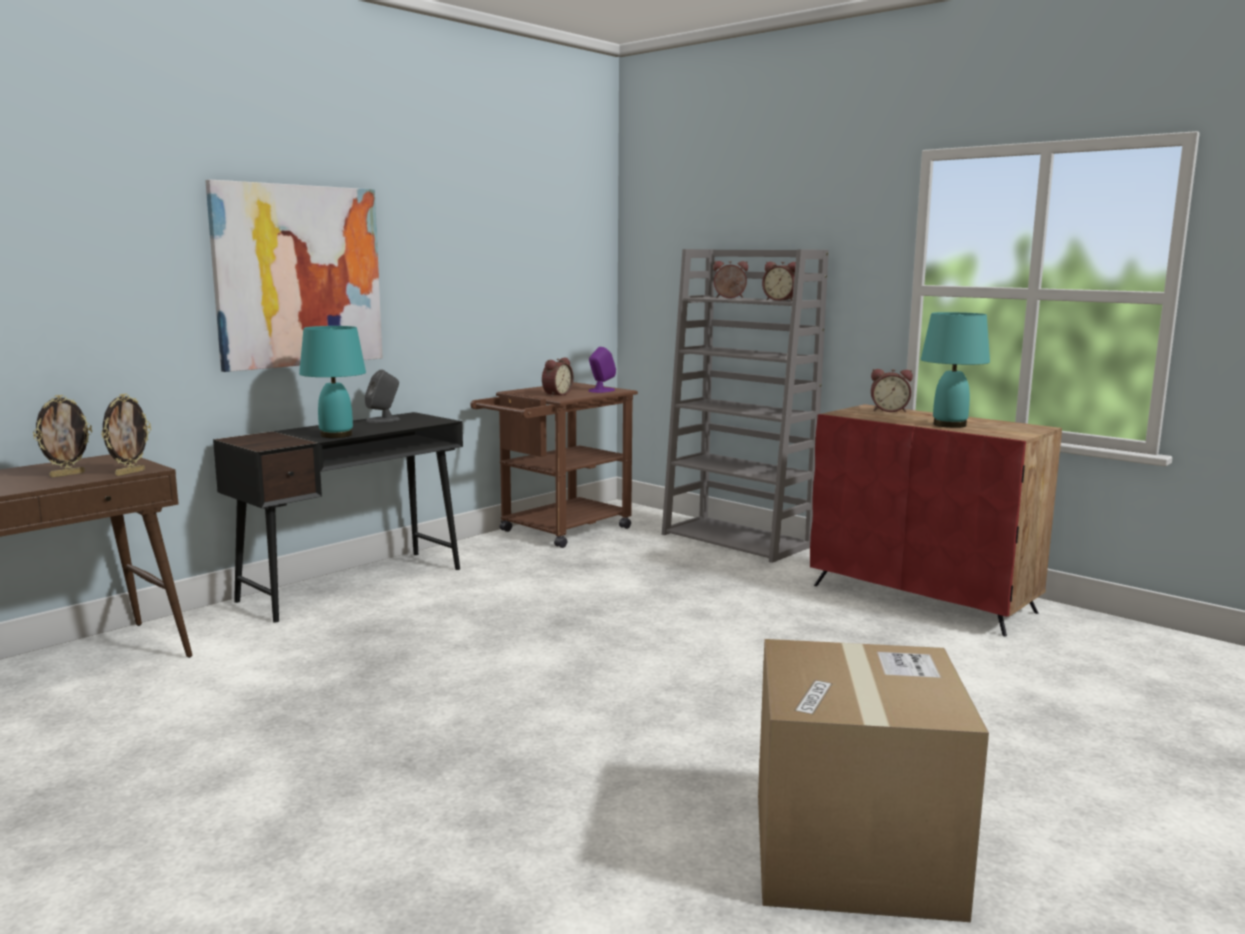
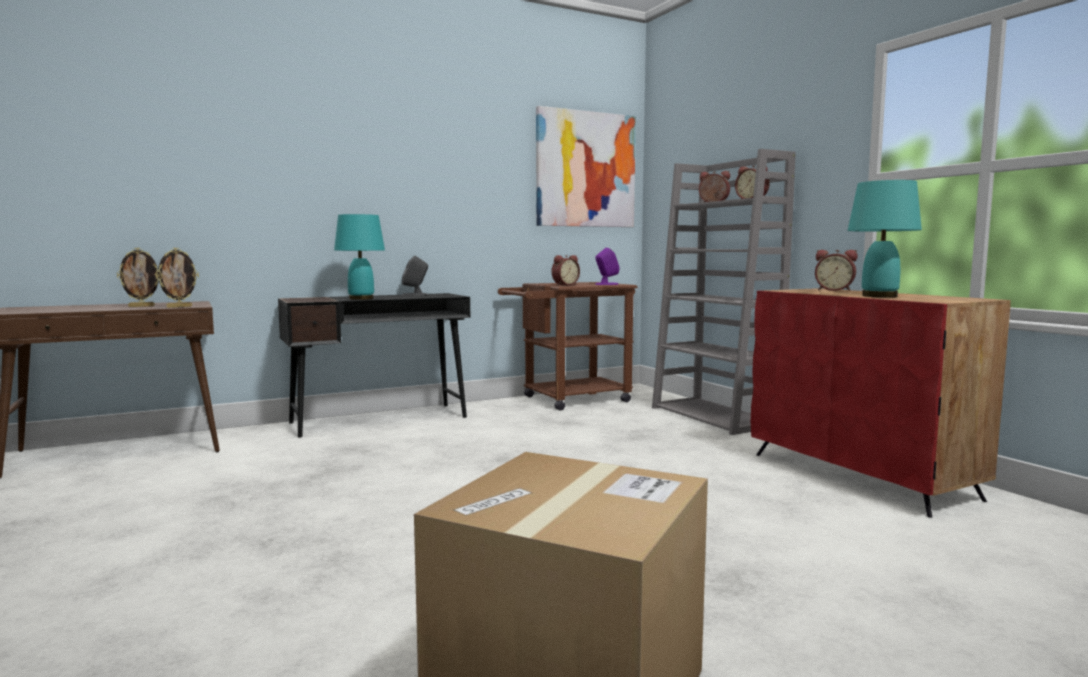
camera: 20 degrees right, 5 degrees down
(299, 276) = (354, 182): picture -> picture (585, 169)

